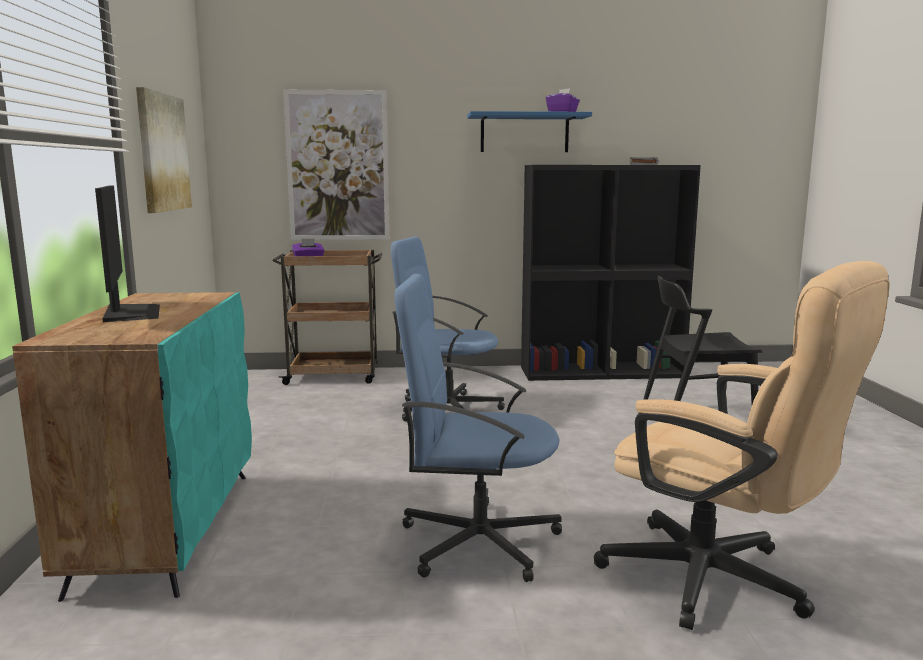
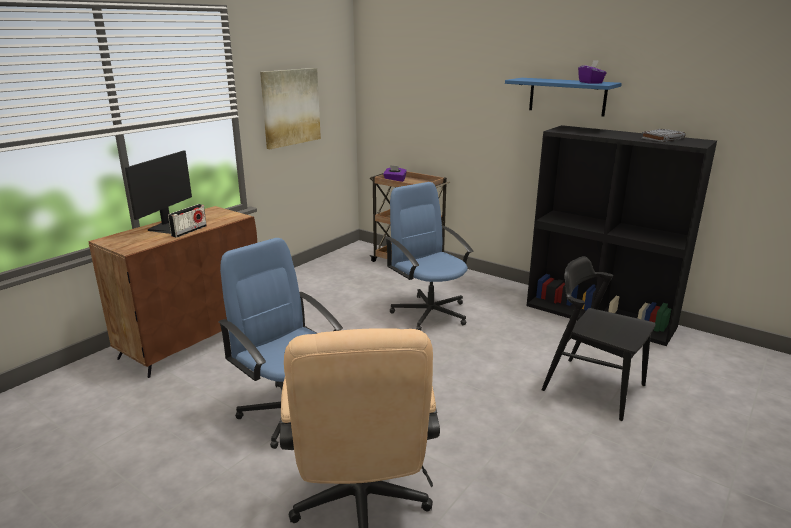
camera: 40 degrees right, 10 degrees up
(167, 528) = (193, 339): turquoise cabinet -> brown cabinet
(184, 312) = (189, 231): none -> radio
(337, 166) = (428, 112): picture -> none

